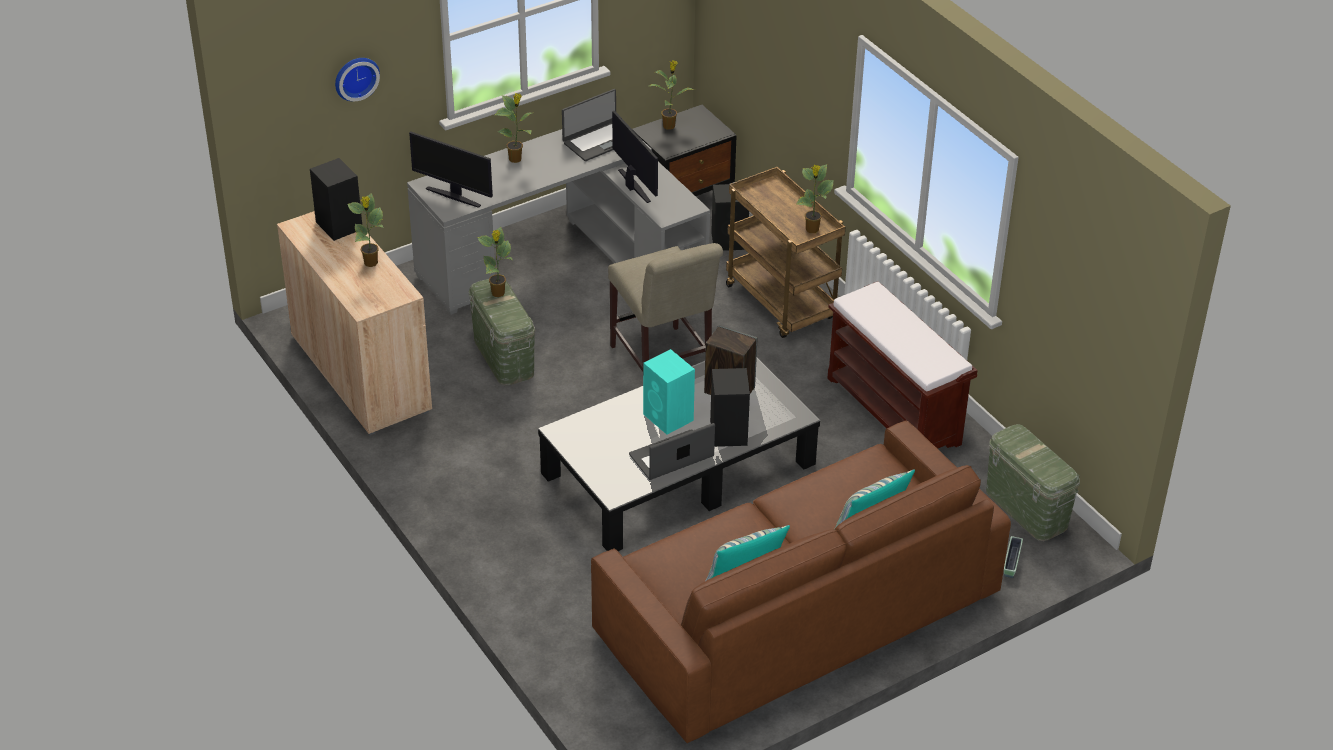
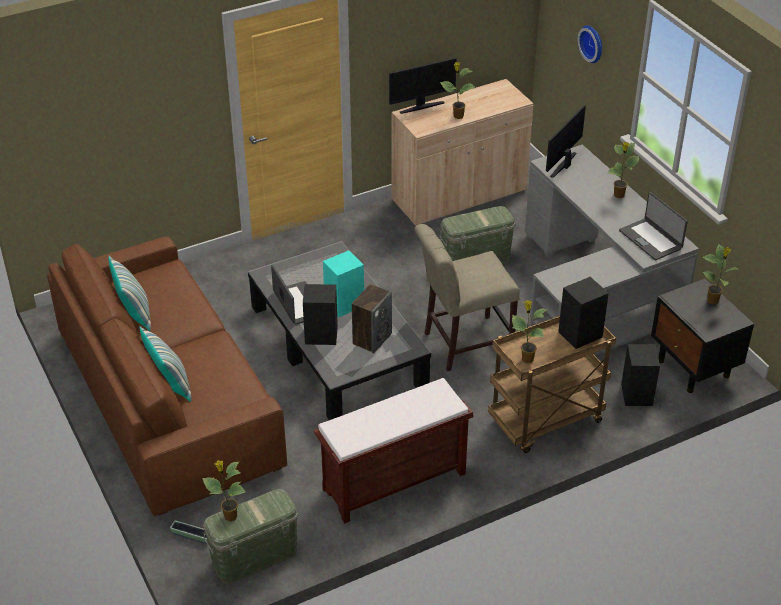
camera: 95 degrees right, 0 degrees up
(338, 225) = (504, 102): black speaker -> black speaker (581, 334)
(498, 293) = (490, 218): potted plant -> potted plant (229, 516)
(632, 186) = (592, 260): monitor -> monitor (421, 107)

